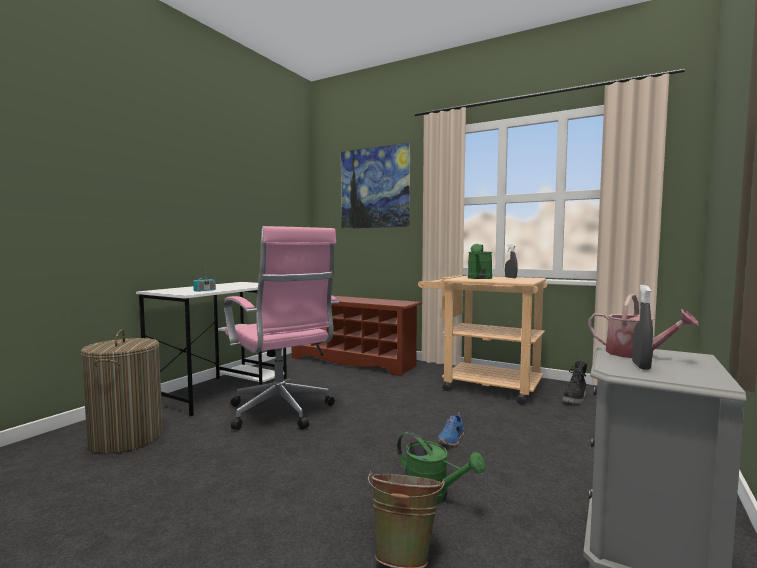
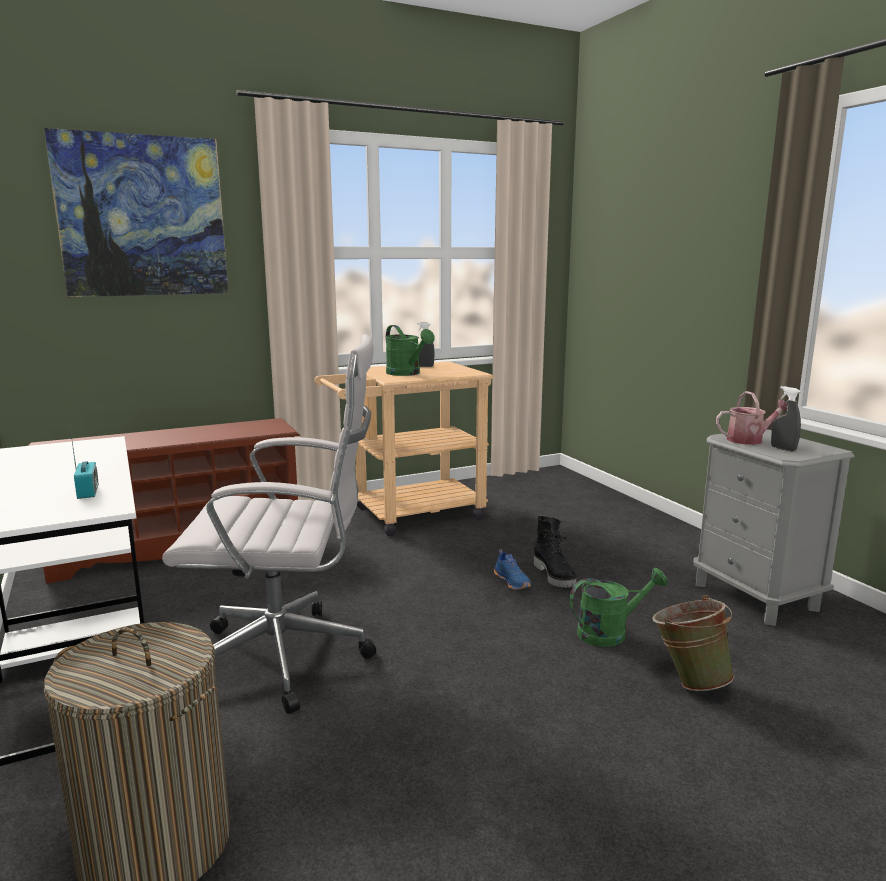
camera: 55 degrees left, 10 degrees up
(282, 413) = (289, 658): pink office chair -> white office chair
(575, 399) = (502, 496): black boot -> black boot (555, 575)

